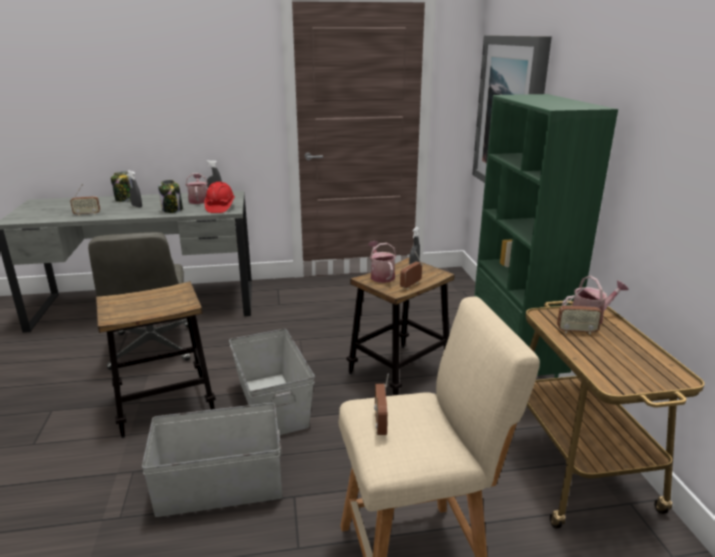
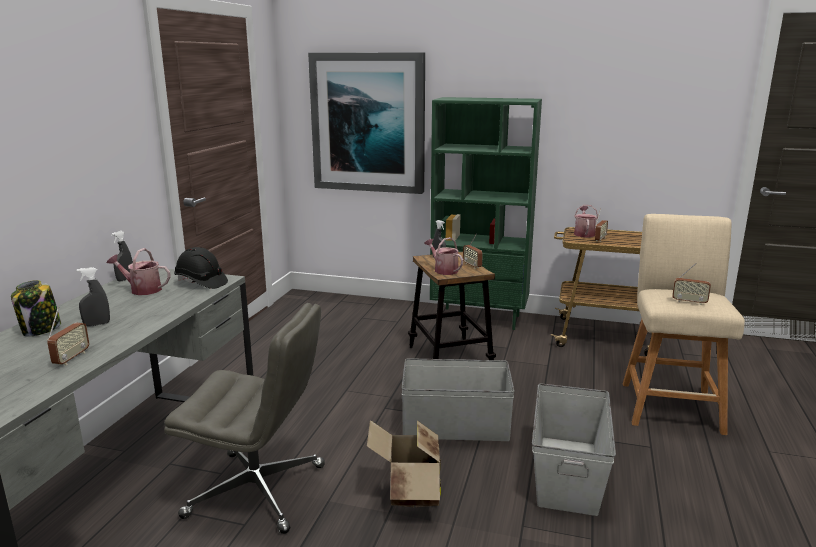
camera: 65 degrees left, 5 degrees down
(165, 405) = (409, 493): stool -> cardboard box
(172, 210) = (162, 305): jar -> none
(220, 207) = (201, 282): red hard hat -> black hard hat
(381, 276) = (443, 270): watering can -> watering can turned 45 degrees clockwise

